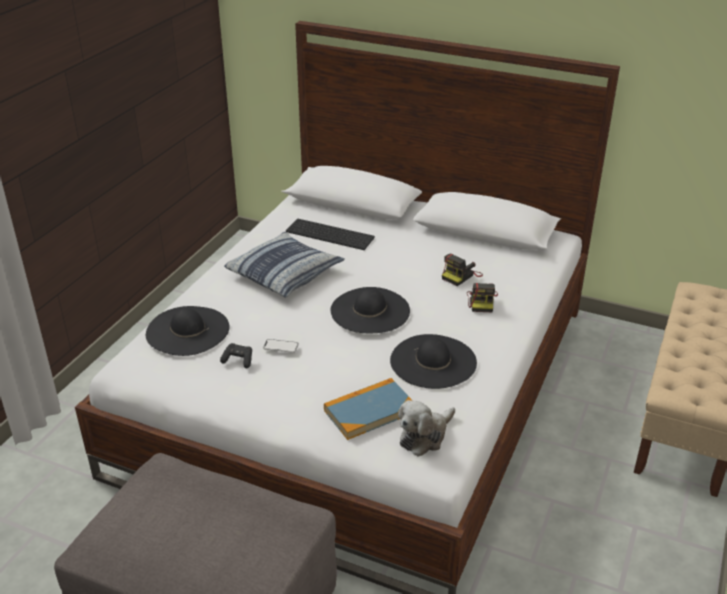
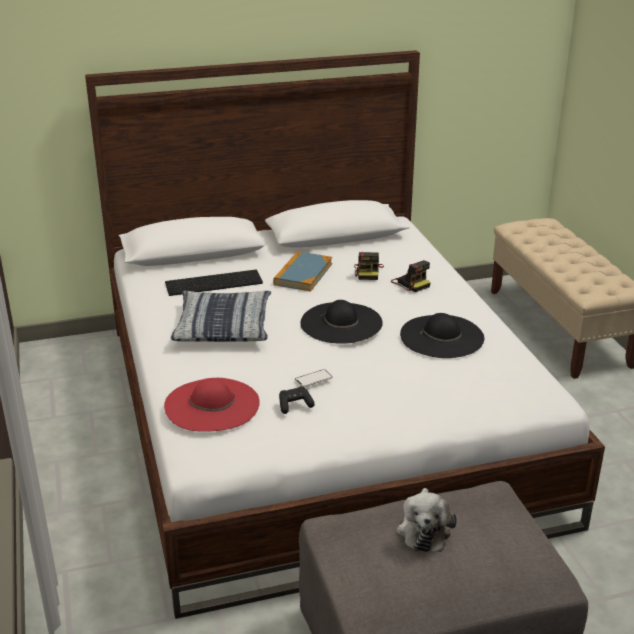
camera: 40 degrees left, 5 degrees down
(187, 330) = (212, 405): black hat -> red hat
(369, 411) = (452, 390): book -> book (303, 274)
(425, 436) = (513, 386): plush toy -> plush toy (424, 529)

